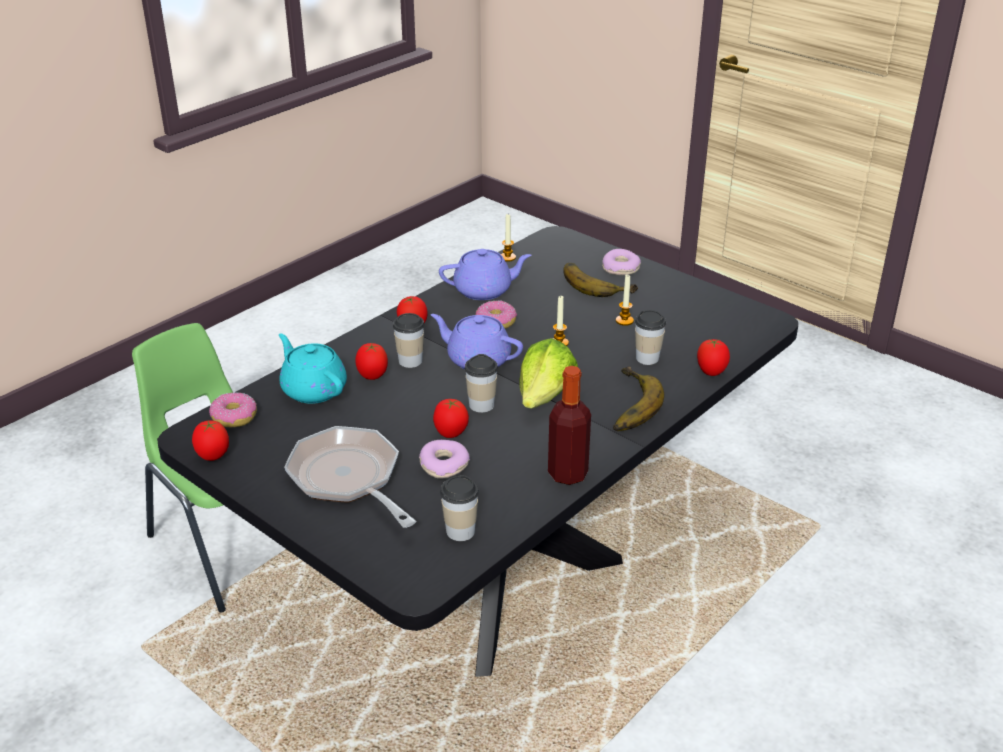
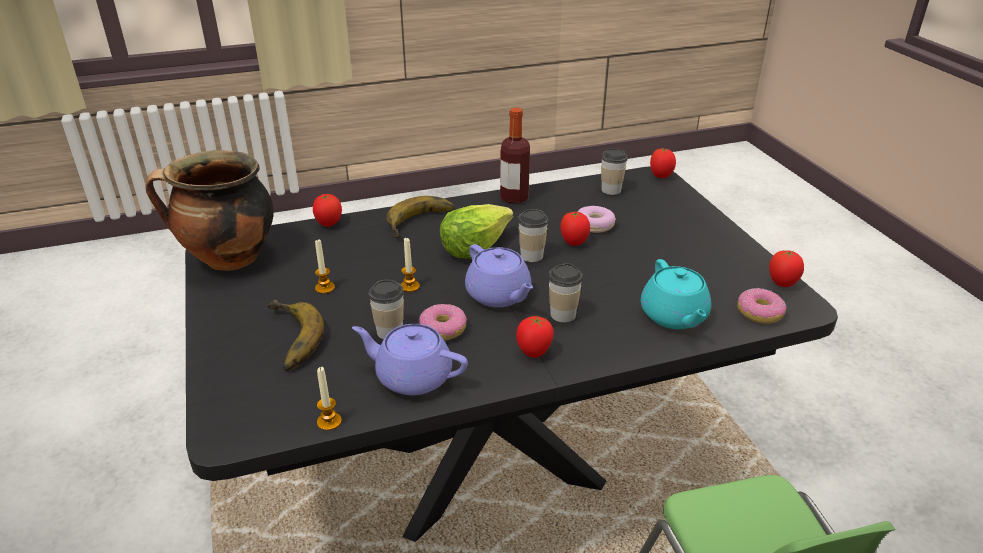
camera: 150 degrees left, 0 degrees up
(349, 479) = (671, 236): frying pan -> none
(372, 376) = (609, 311): tomato -> tomato (661, 176)
(621, 269) = (235, 350): donut -> none
(647, 358) = (357, 249): cup -> cup (390, 331)
(735, 315) = (228, 260): none -> cooking pot

